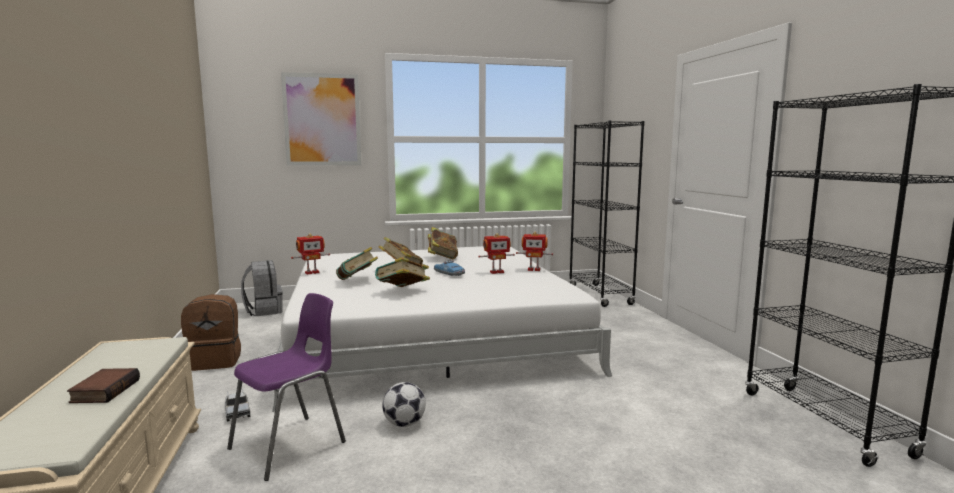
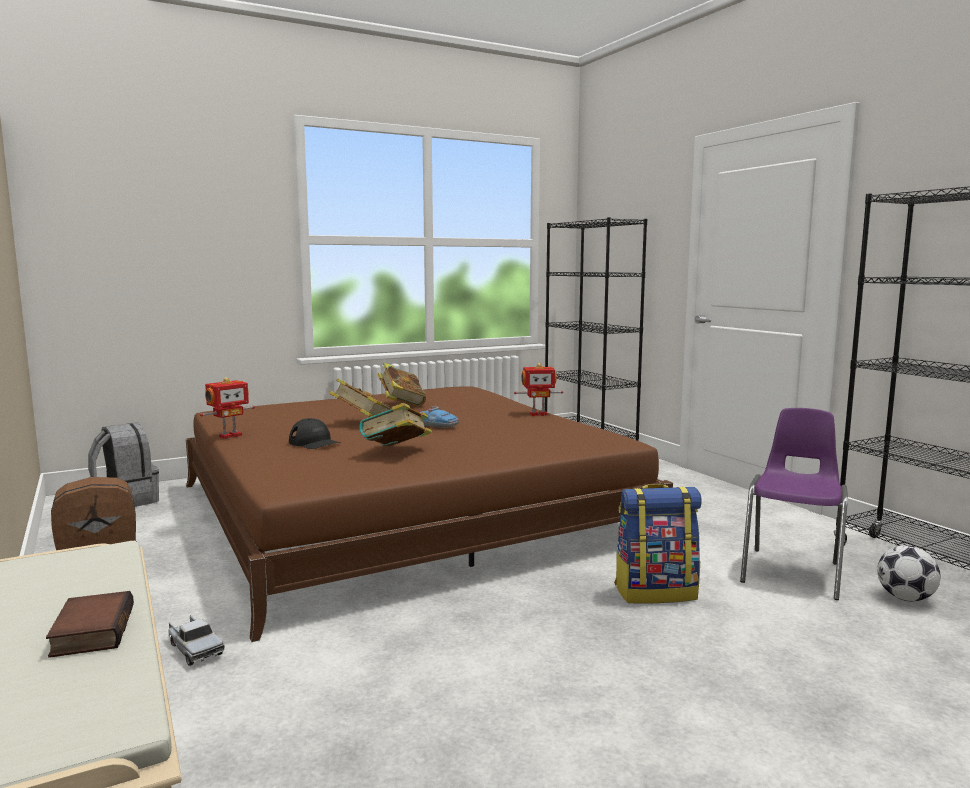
camera: 15 degrees left, 0 degrees up
(291, 445) = (316, 684): purple chair -> purple chair (792, 572)
(322, 120) = (203, 210): picture -> none
(357, 281) = (314, 443): book -> black cap
(404, 424) = (458, 633): football -> football (905, 598)
(428, 333) = (402, 511): white bed -> brown bed
(496, 272) = (494, 420): toy robot -> none
(568, 412) = (655, 592): none -> backpack

